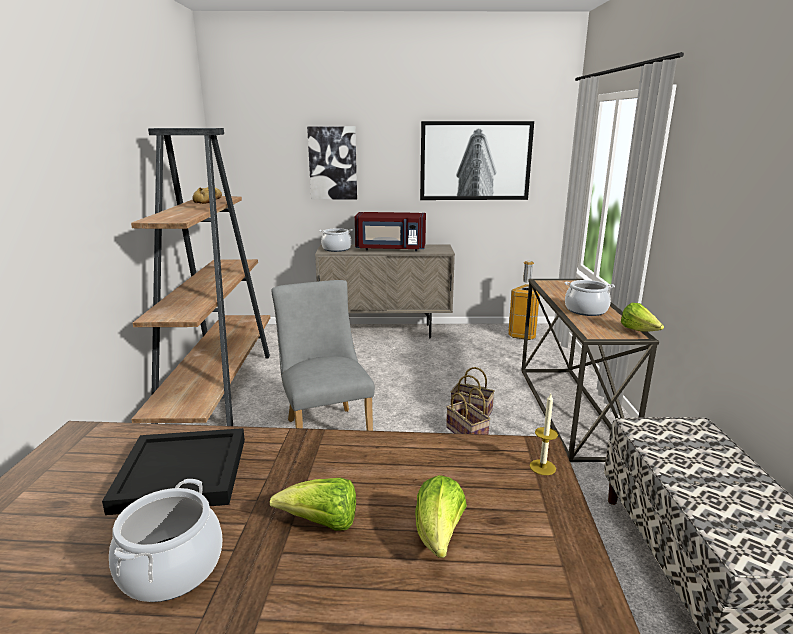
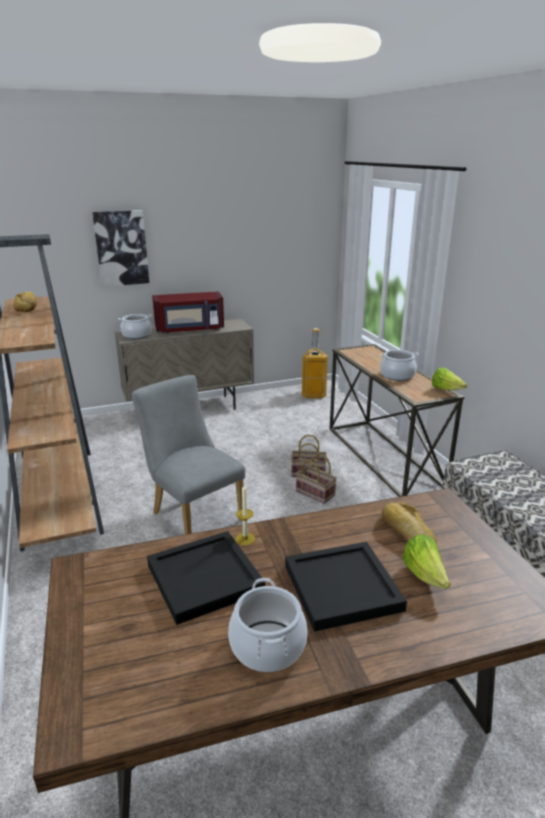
camera: 20 degrees left, 5 degrees up
(321, 524) = (343, 588): lettuce -> black tray
(459, 476) = (406, 532): none -> bread
(475, 161) = (258, 238): picture -> none
(542, 467) = (454, 513): candle -> candle (245, 539)

